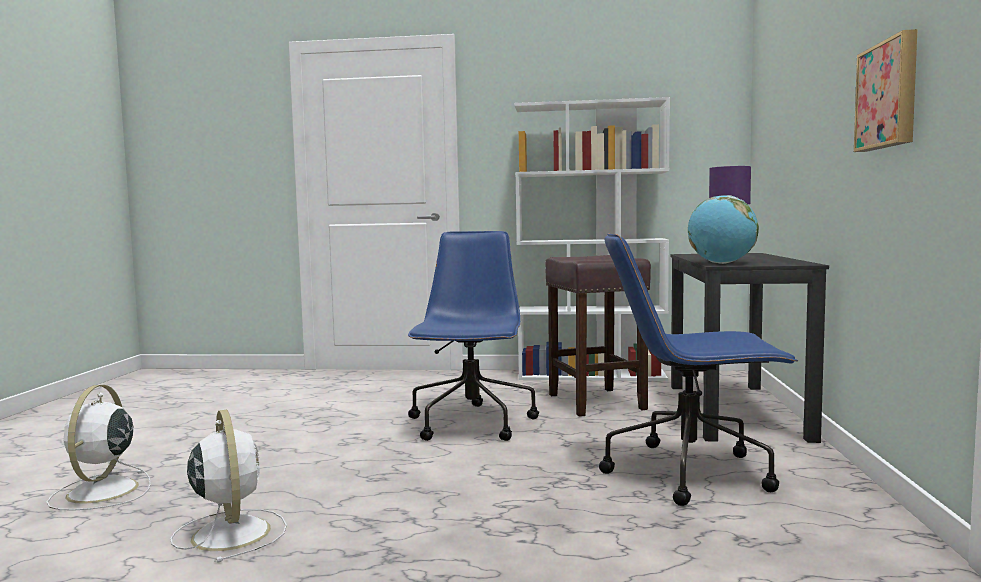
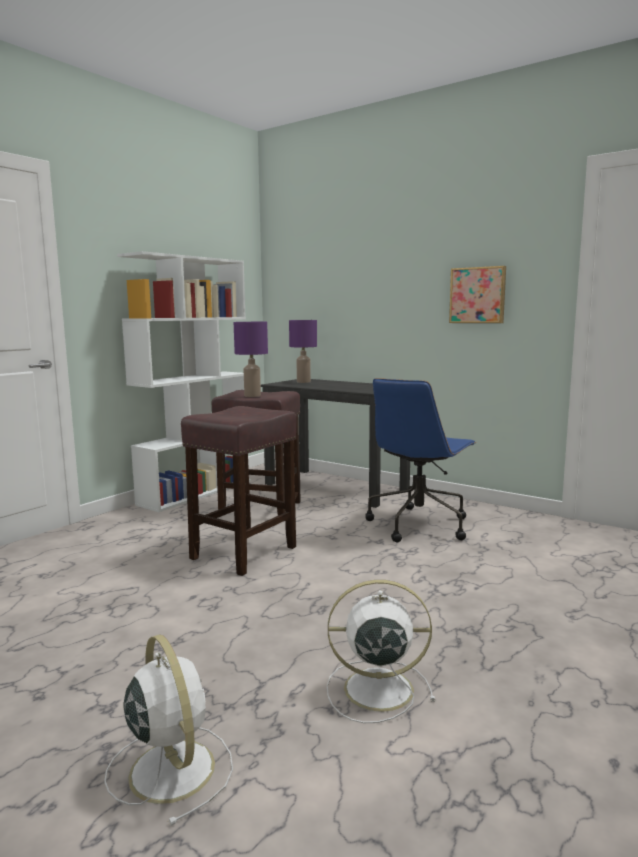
camera: 60 degrees left, 5 degrees up
(101, 492) = (170, 768): white fan -> white fan turned 150 degrees counterclockwise
(472, 424) = (245, 552): blue office chair -> brown stool
(582, 258) = (252, 396): none -> purple table lamp
(722, 263) = (365, 390): globe -> none

